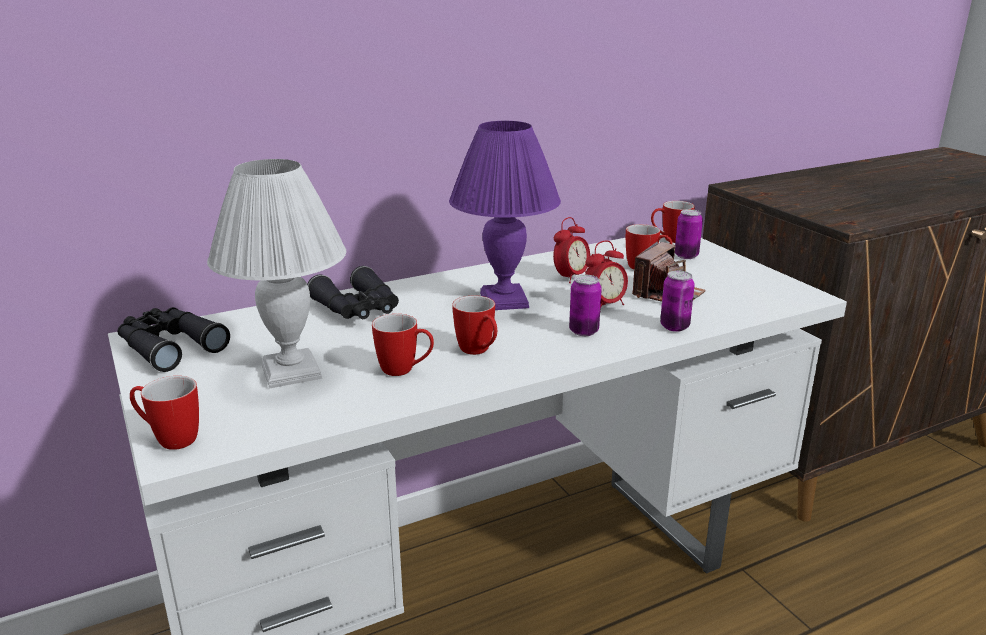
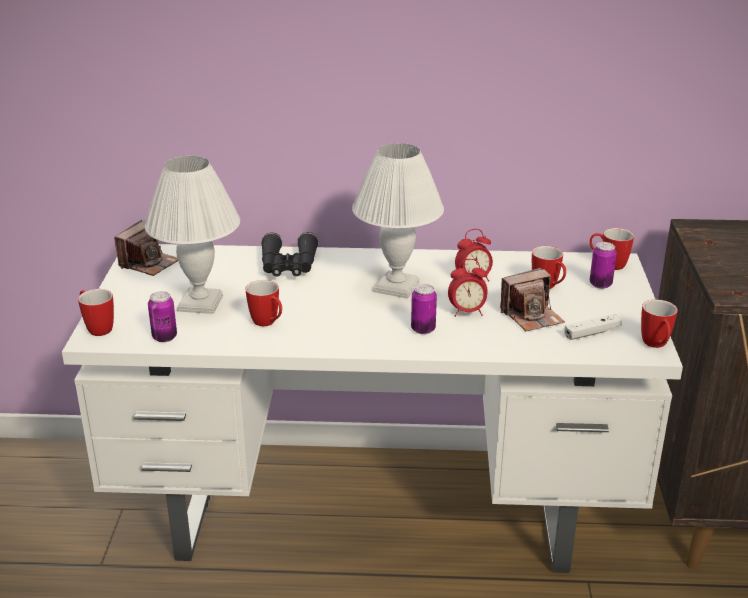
camera: 30 degrees right, 5 degrees up
(169, 346) = (149, 263): black binoculars -> camera
(479, 352) = (330, 324): mug -> mug (656, 345)
(503, 300) = (396, 286): purple table lamp -> white table lamp
(674, 326) = (497, 346): can -> can (164, 337)
(738, 294) = (592, 333): none -> white game controller

